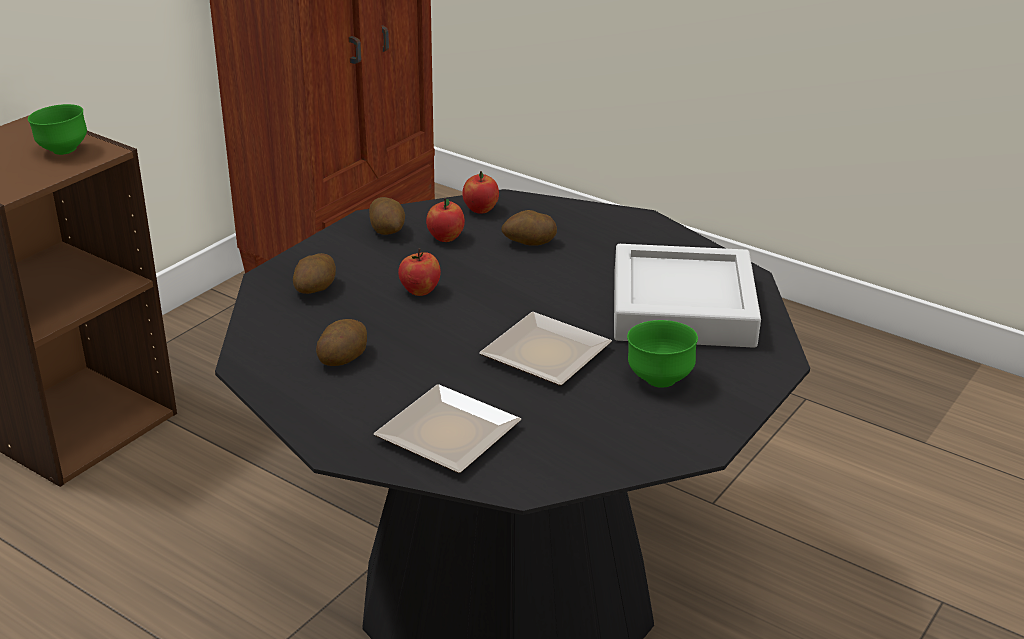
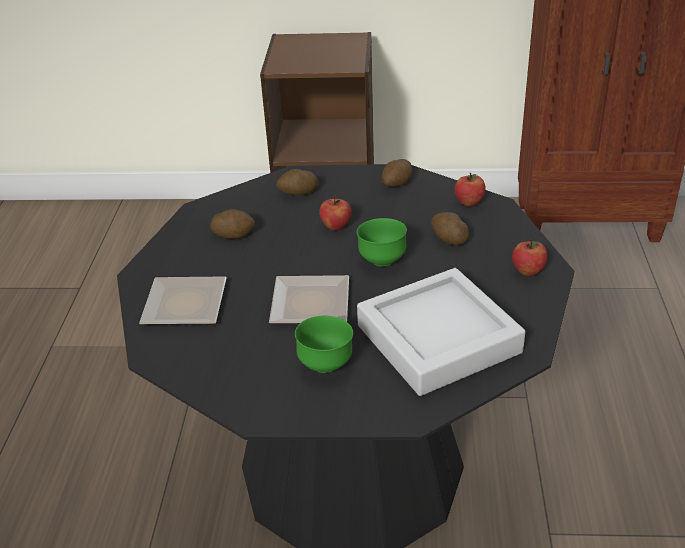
camera: 60 degrees right, 5 degrees up
(62, 151) = (337, 58): green bowl -> green bowl (382, 261)
(445, 238) = (413, 207): apple -> apple (528, 271)

